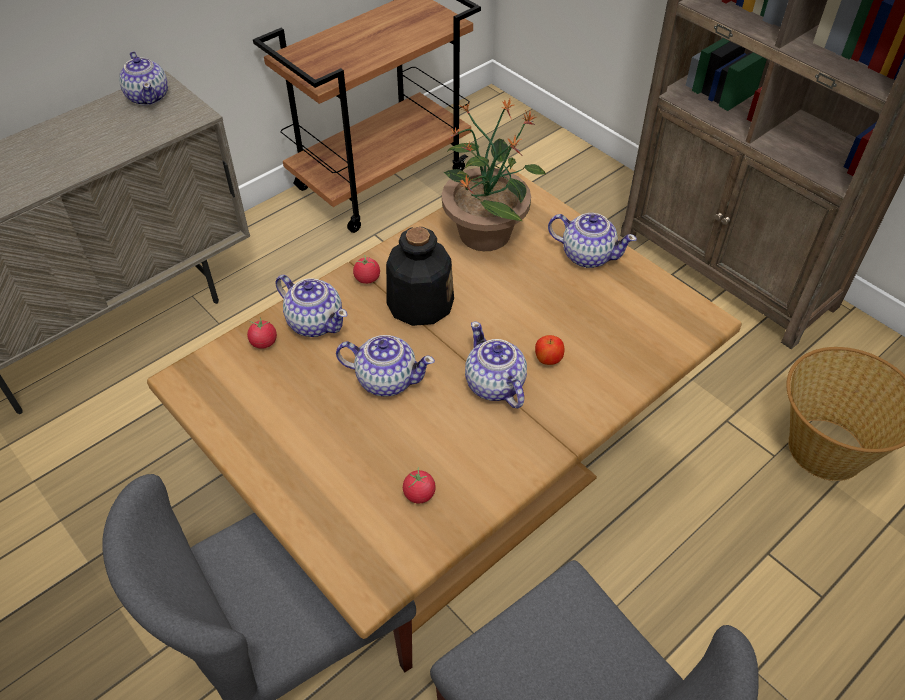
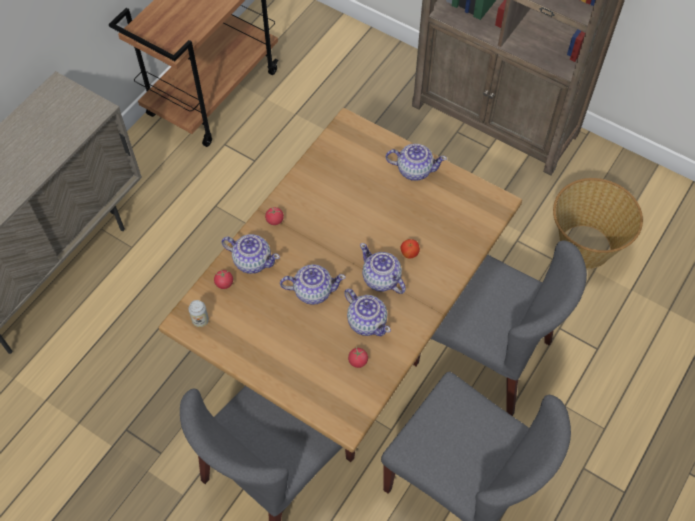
camera: 15 degrees left, 10 degrees up
(148, 96) = (54, 99): teapot -> teapot (367, 321)
(208, 383) = (200, 320): none -> can
(419, 303) = (315, 231): bottle -> none
(485, 232) = (342, 166): potted plant -> none
(643, 561) = (482, 353): none -> grey chair

